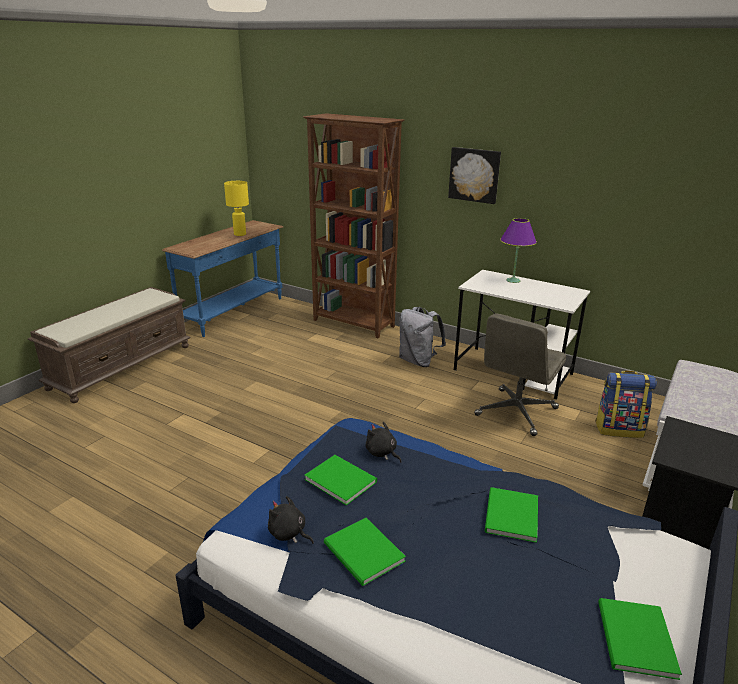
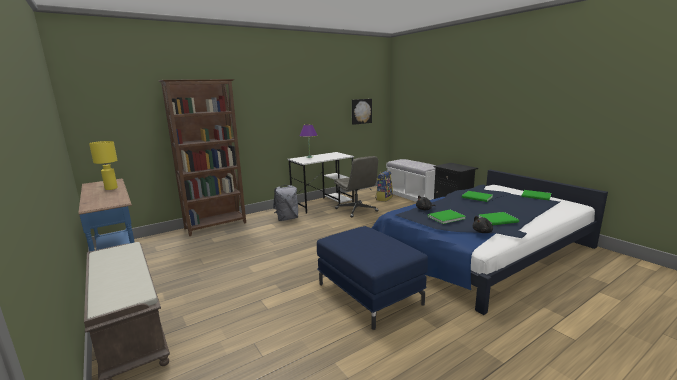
camera: 65 degrees left, 10 degrees down
(218, 491) = (369, 293): none -> blue ottoman
(474, 175) = (273, 107): picture -> picture (361, 111)

